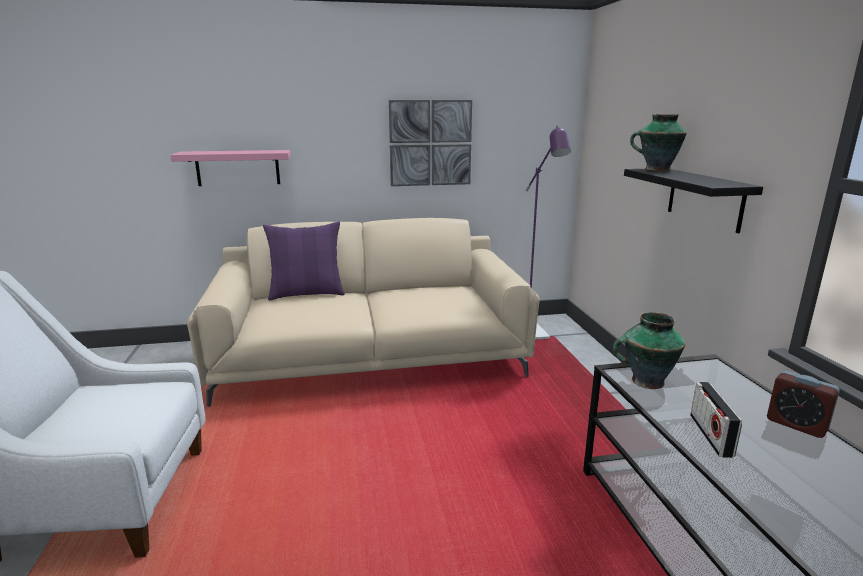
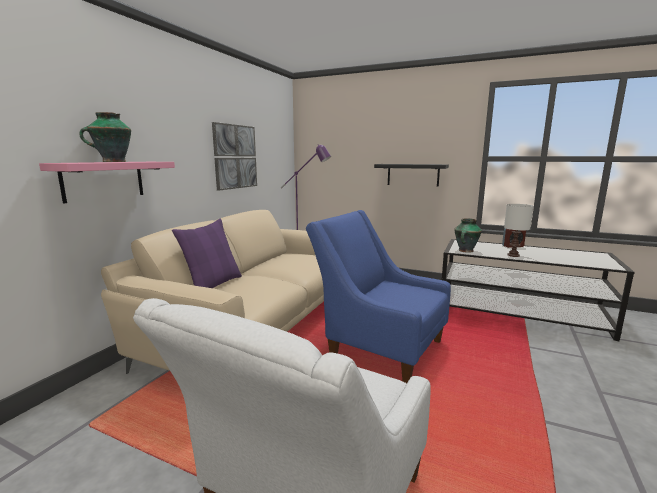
camera: 55 degrees left, 5 degrees down
(396, 451) = (379, 346): none -> blue armchair
(656, 169) = (385, 163): vase -> vase (113, 162)
(711, 435) = (513, 255): radio -> white table lamp

